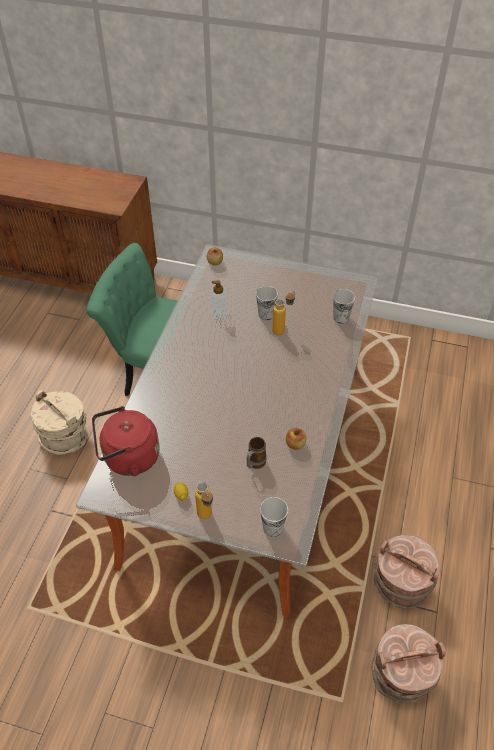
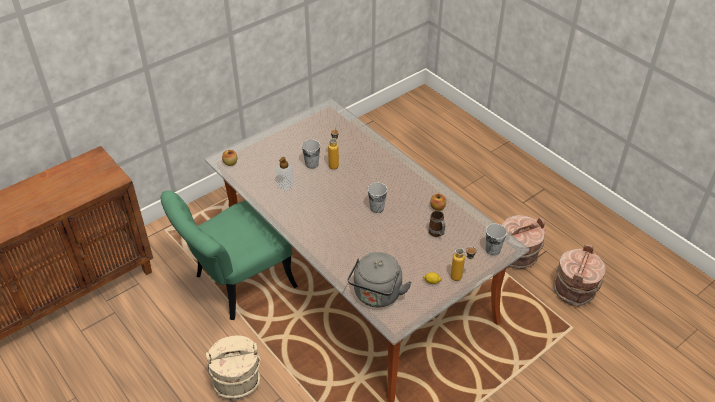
camera: 55 degrees left, 5 degrees down
(128, 458) = (377, 295): red kettle -> grey kettle
(341, 318) = (351, 132): cup -> cup (377, 208)

